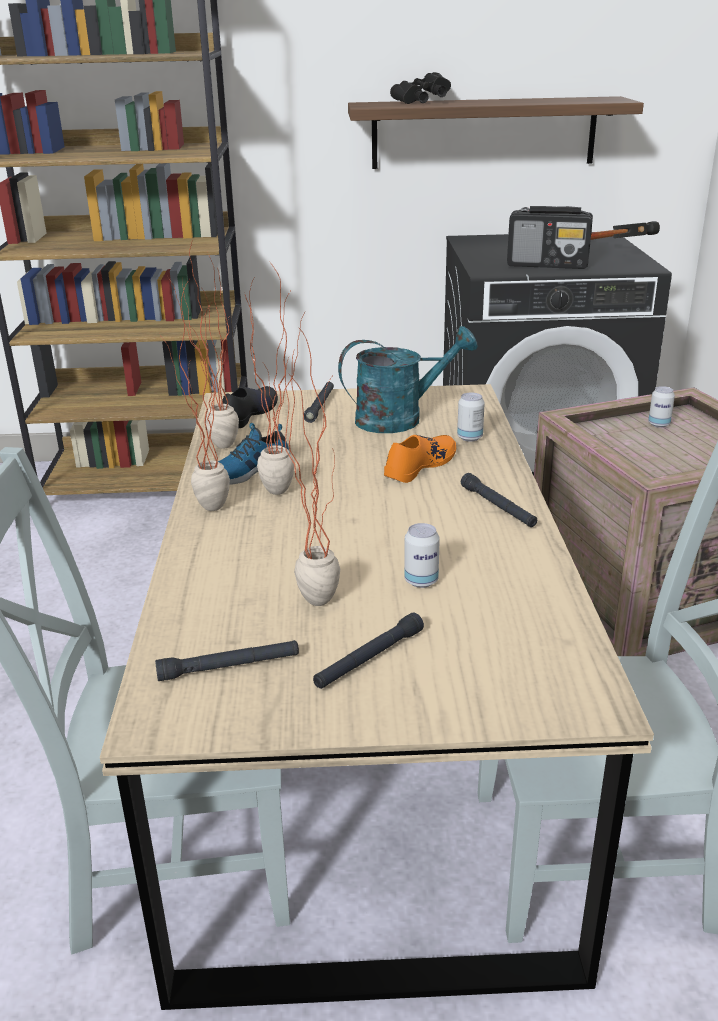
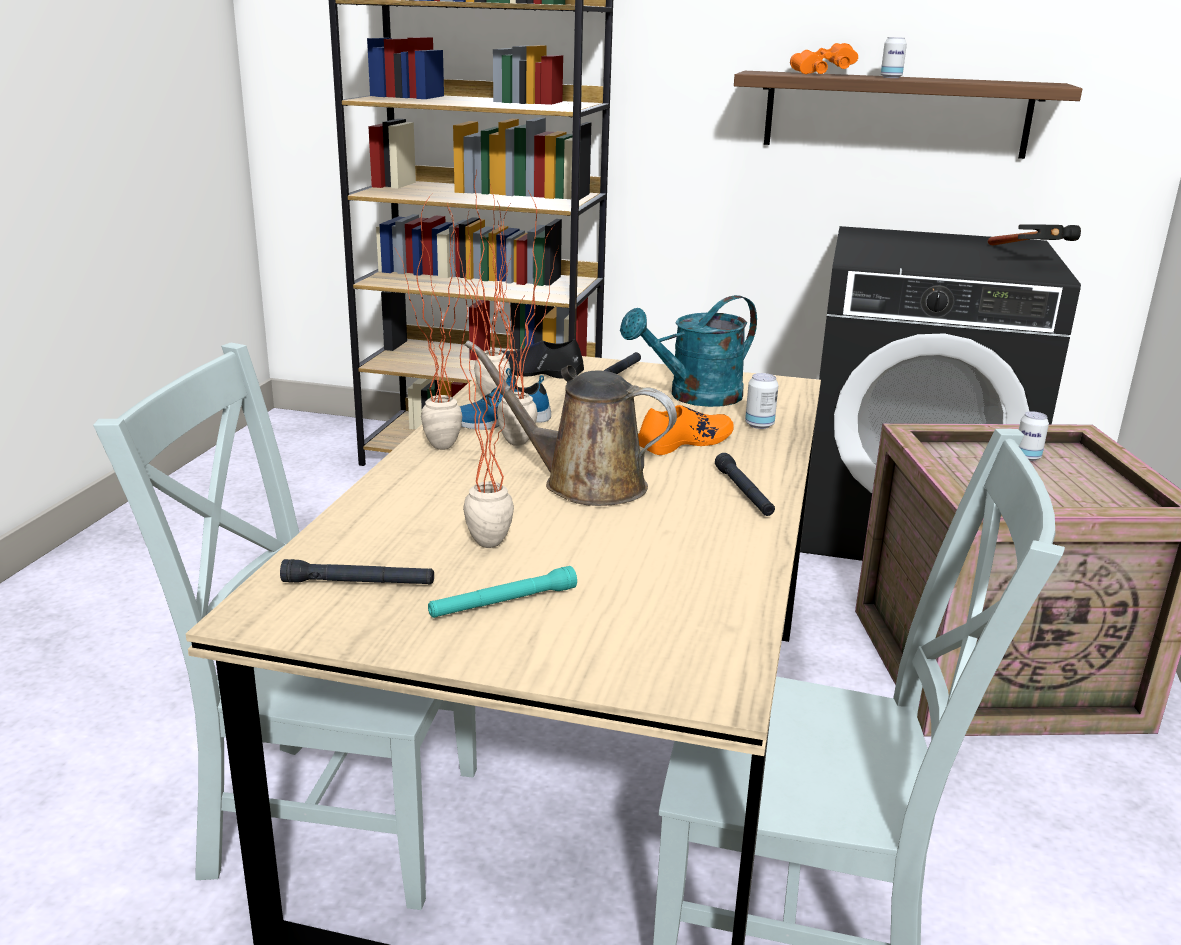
camera: 15 degrees right, 5 degrees down
(248, 414) = (537, 372): black shoe -> black shoe turned 120 degrees counterclockwise
(362, 523) = (584, 483): none -> brown watering can
(369, 659) = (503, 603): black flashlight -> turquoise flashlight
(400, 418) = (695, 397): turquoise watering can -> turquoise watering can turned 150 degrees clockwise
(421, 581) = (609, 544): can -> can (891, 77)
(422, 102) = (824, 74): black binoculars -> orange binoculars
(548, 265) = (934, 262): radio -> none

